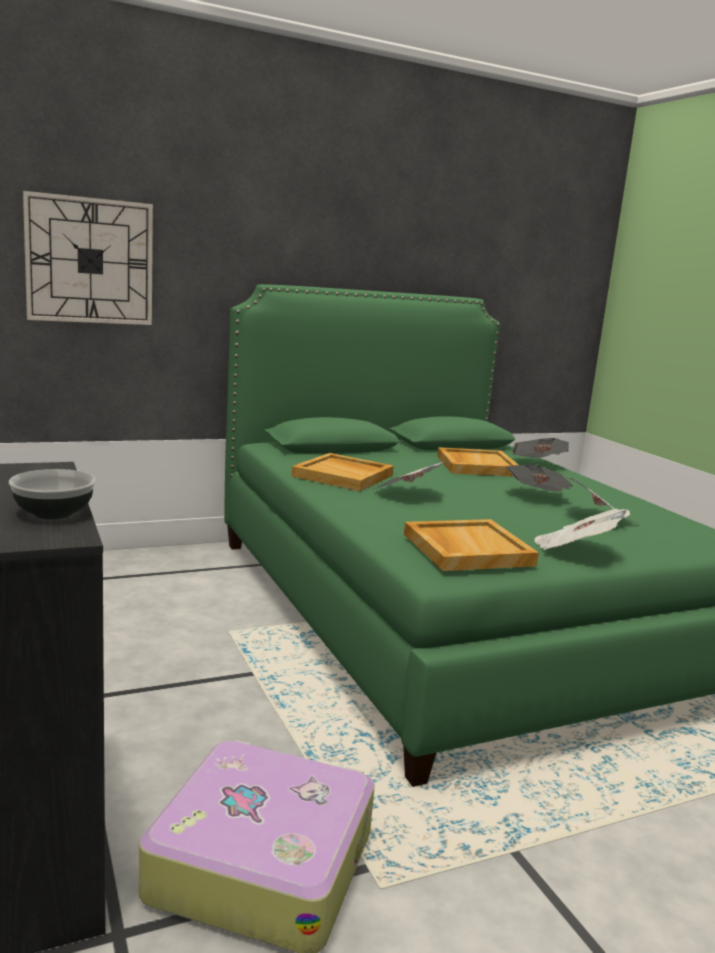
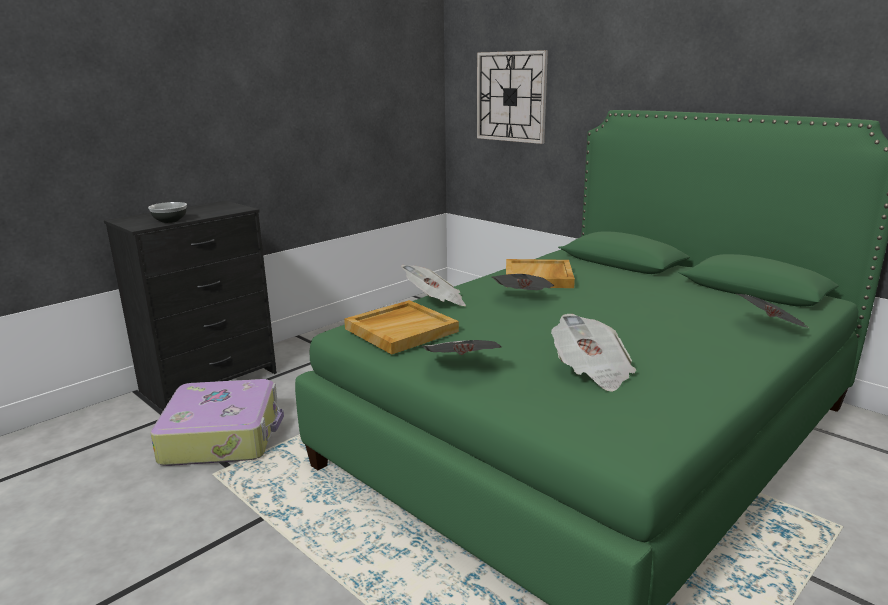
camera: 70 degrees right, 5 degrees up
(476, 465) = (686, 307): beige tray -> none
(537, 496) = (623, 340): newspaper -> newspaper (435, 301)

